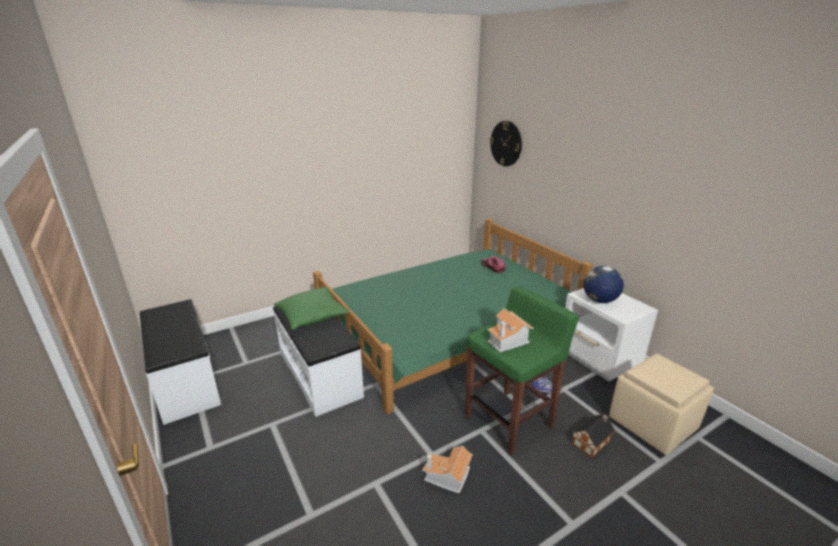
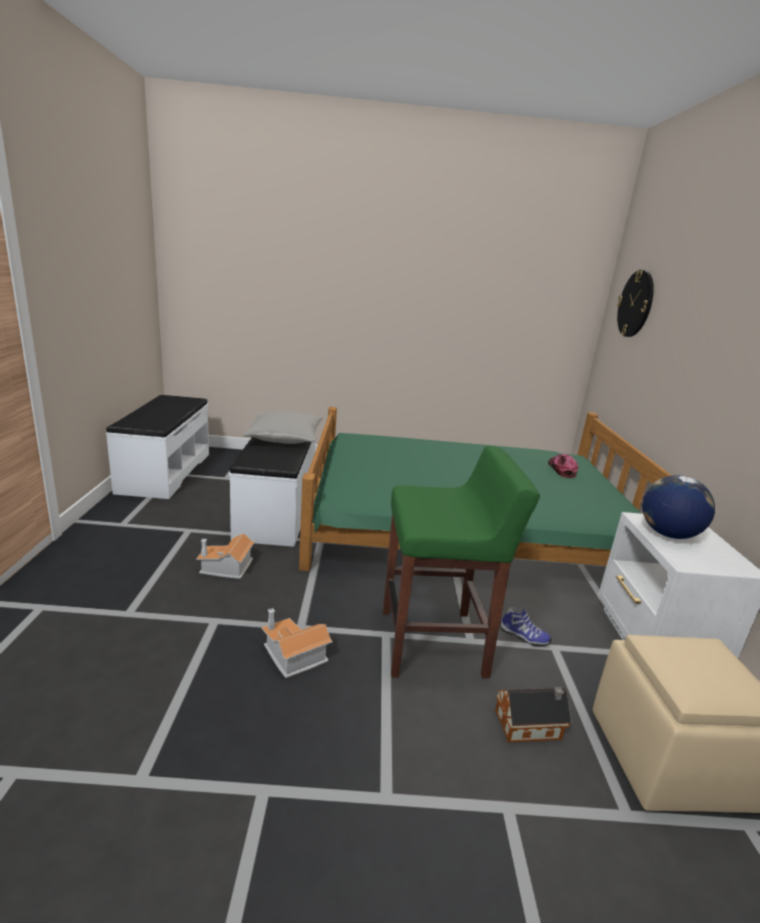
camera: 30 degrees right, 5 degrees down
(312, 316) = (285, 439): green pillow -> grey pillow
(508, 340) = (435, 504): toy house -> toy house (226, 568)

